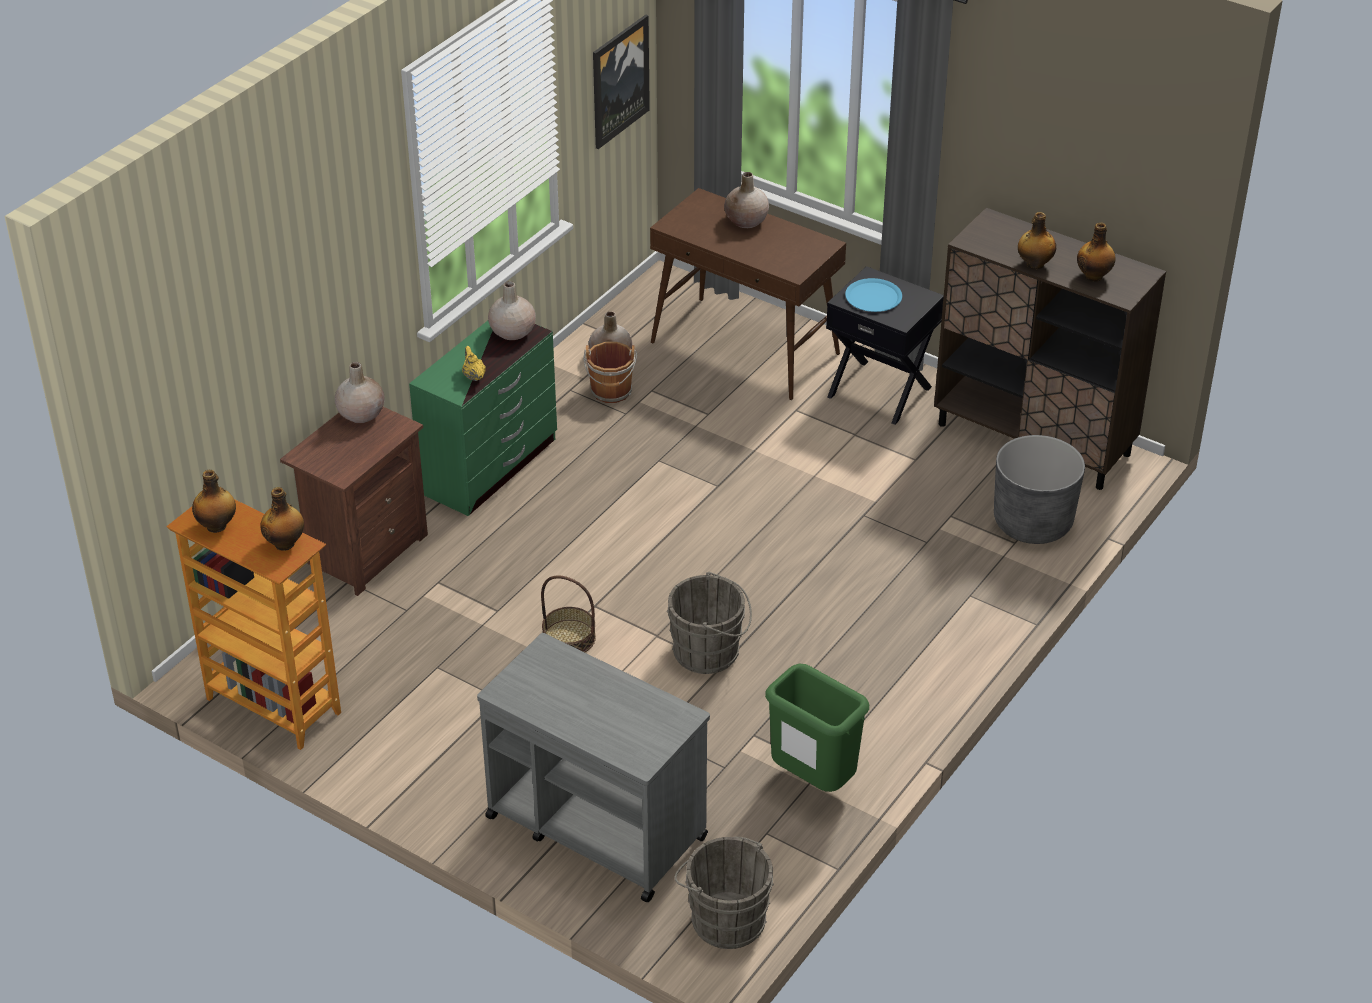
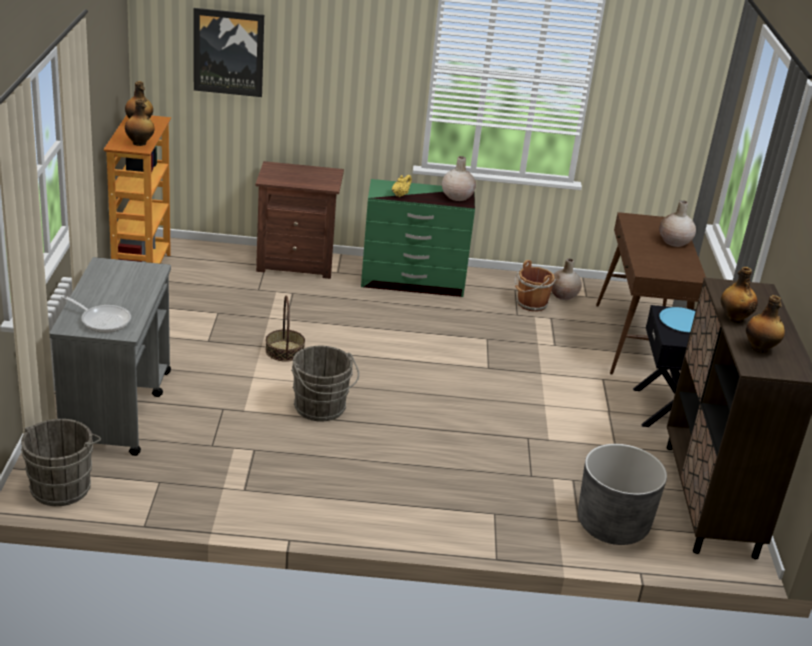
camera: 55 degrees right, 10 degrees down
(361, 414) = (327, 172): beige vase -> none
(619, 81) = (670, 113): picture -> picture (228, 52)
(644, 728) = (102, 320): none -> frying pan
(811, 781) = (226, 489): green trash can -> none

